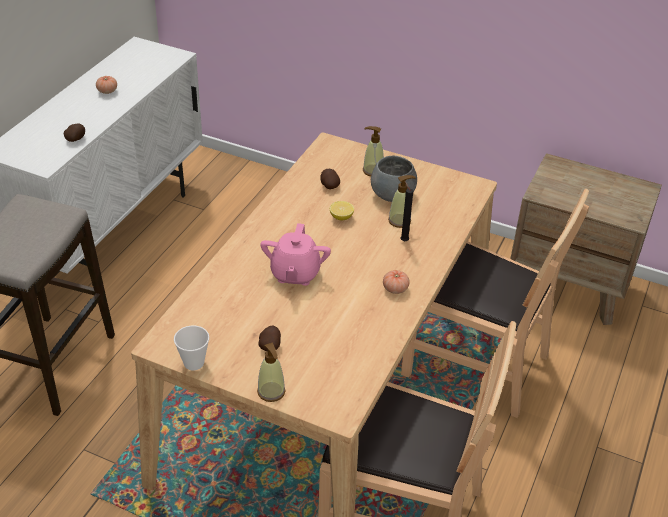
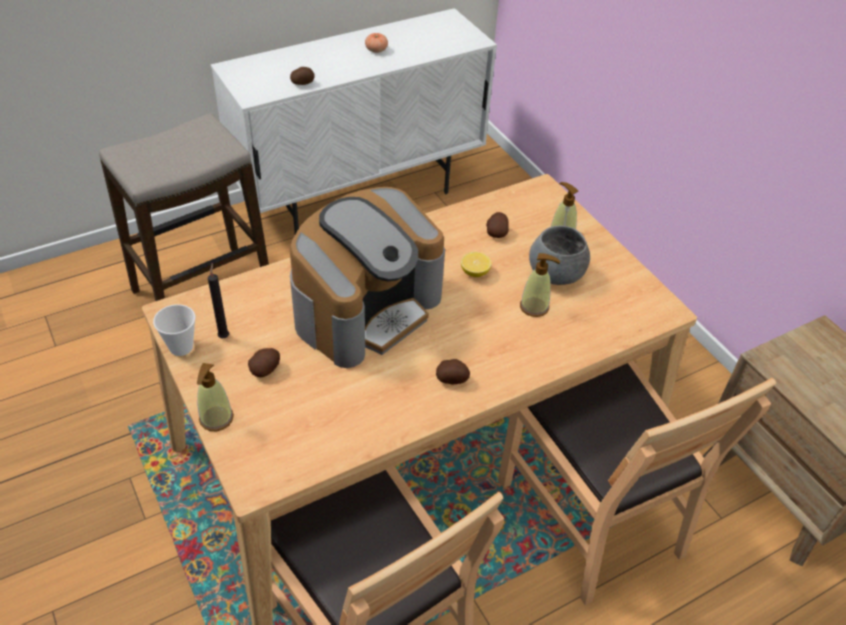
camera: 35 degrees right, 5 degrees up
(295, 274) = (366, 308): pink teapot -> coffee machine
(395, 289) = (452, 379): tomato -> potato
(403, 240) = (516, 330): black candle -> black candle (224, 336)

